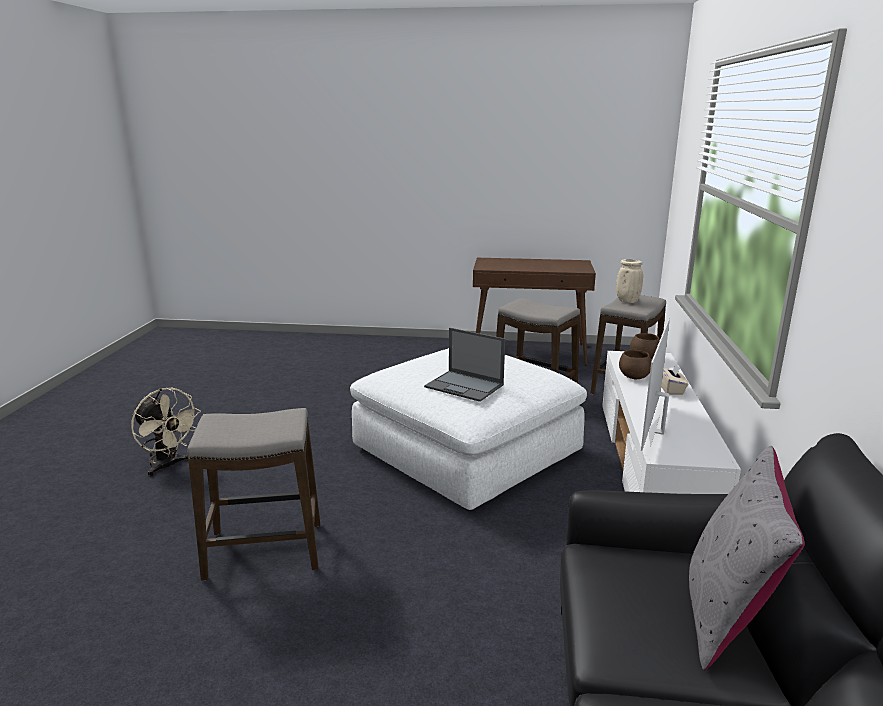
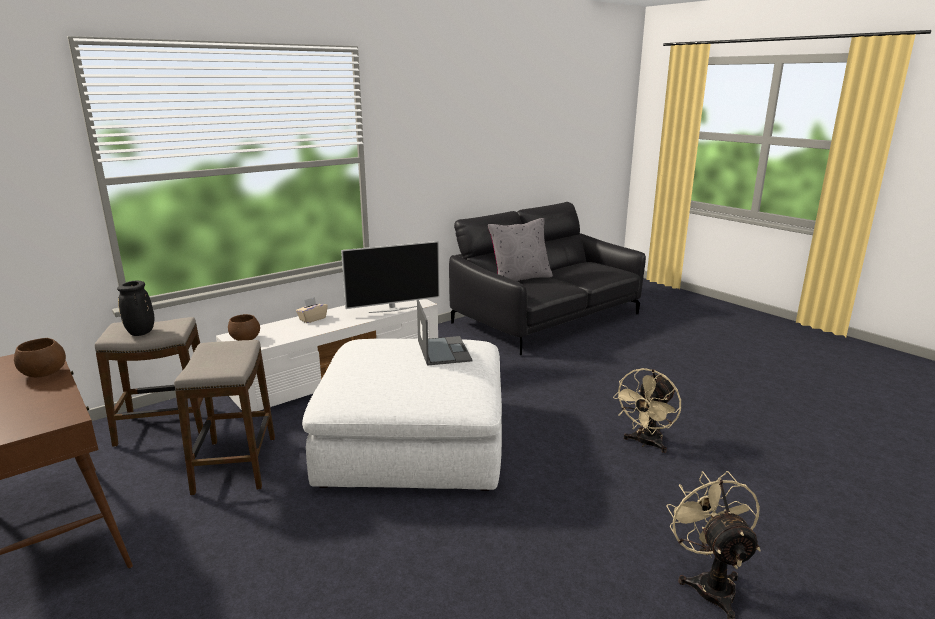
camera: 135 degrees left, 0 degrees up
(264, 551) = (645, 443): stool -> beige fan
(626, 301) = (141, 333): beige vase -> black vase
(634, 377) = (300, 332): brown bowl -> brown bowl (43, 374)

